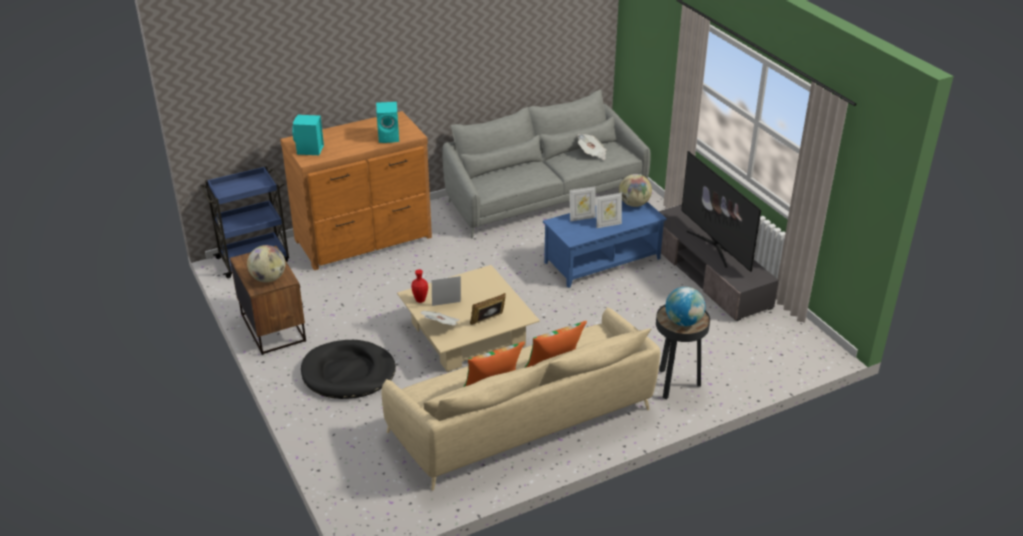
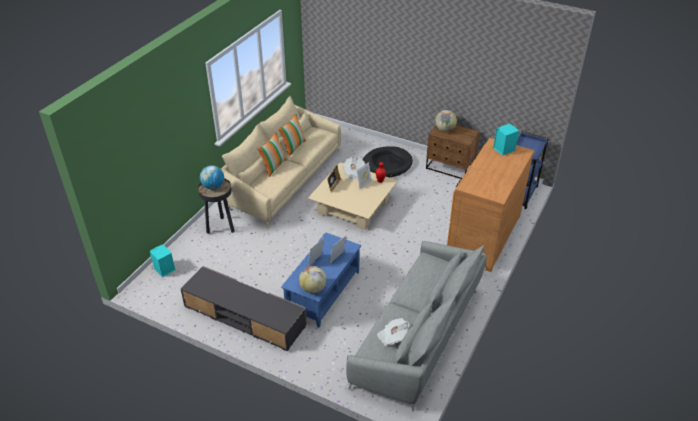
camera: 145 degrees right, 5 degrees up
(389, 137) = (476, 178): turquoise speaker -> turquoise speaker (163, 269)
(715, 246) = (238, 298): television -> none

